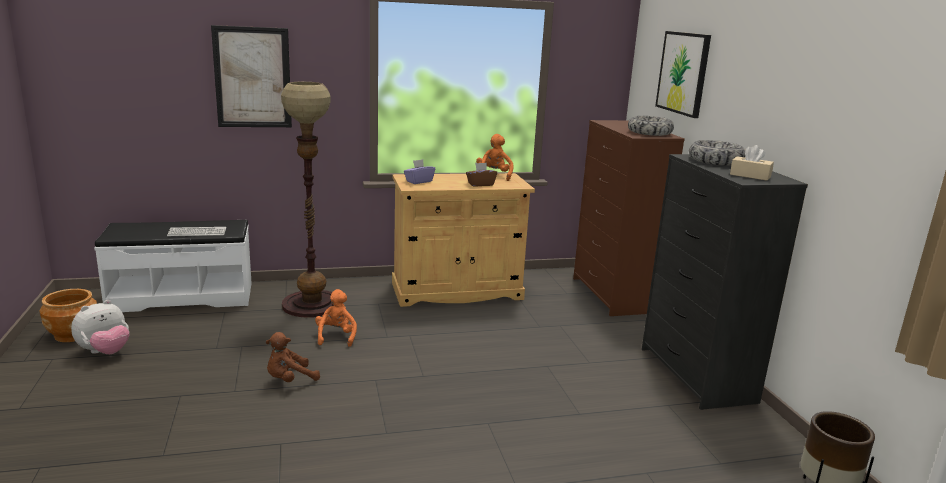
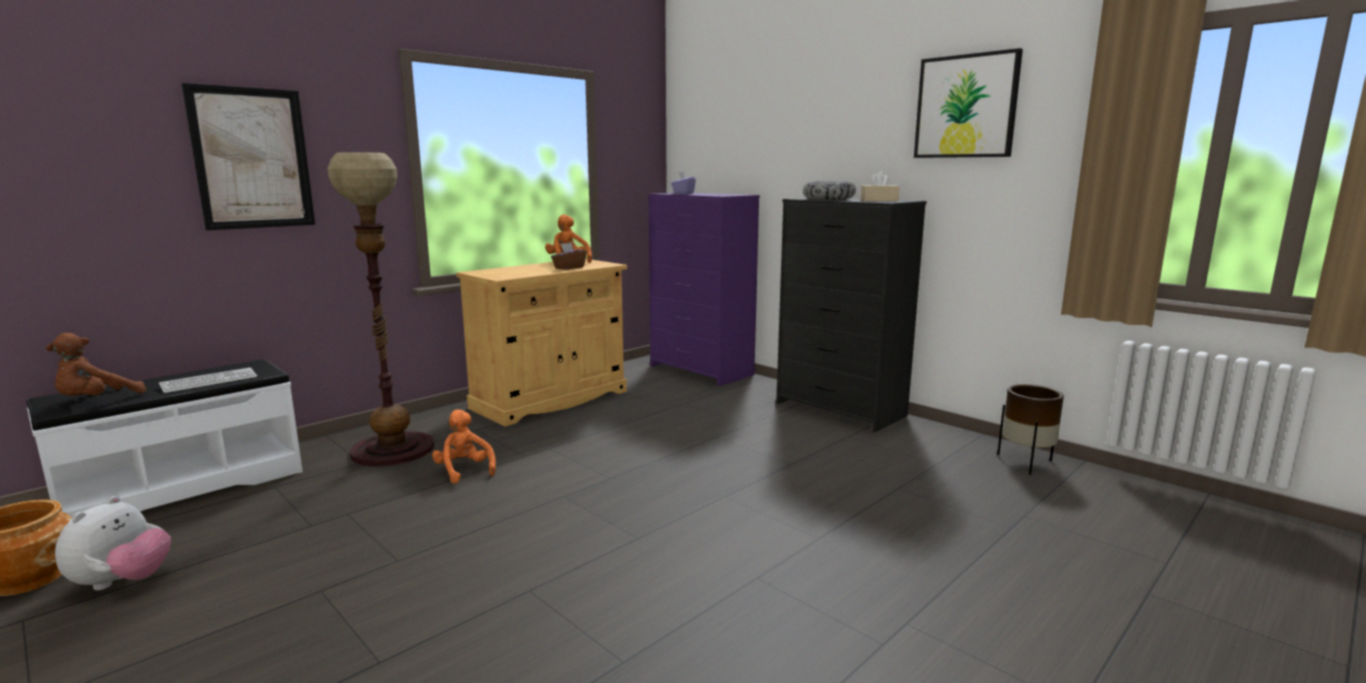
camera: 30 degrees left, 5 degrees down
(289, 379) = (458, 527): brown plush toy -> brown plush toy (97, 401)
(419, 181) = (500, 273): purple tissue box -> purple tissue box (683, 193)
(613, 295) = (701, 370): brown dresser -> purple dresser
(649, 133) = (723, 194): bowl -> none
(683, 73) = (743, 134): picture -> picture (966, 106)

